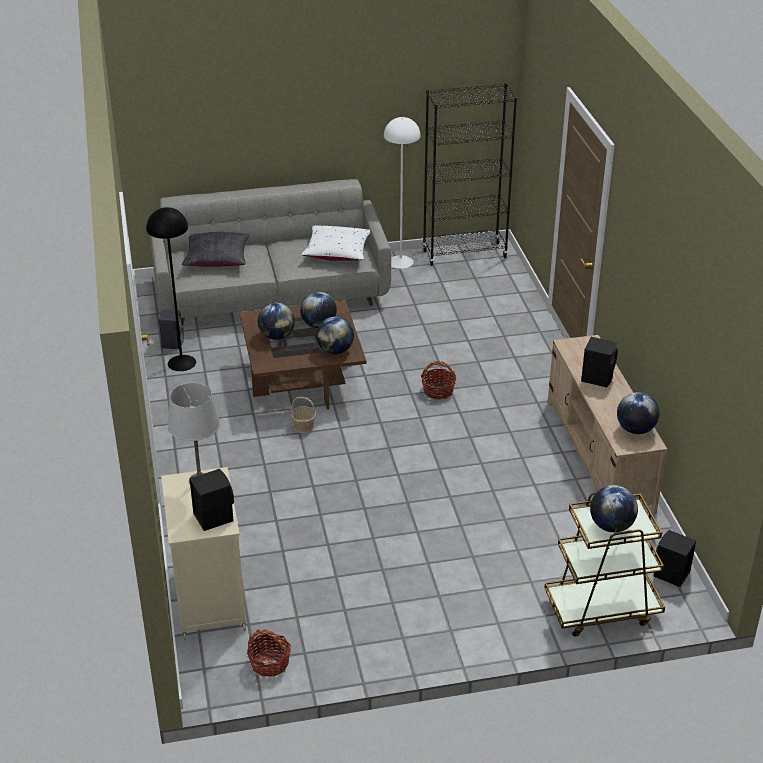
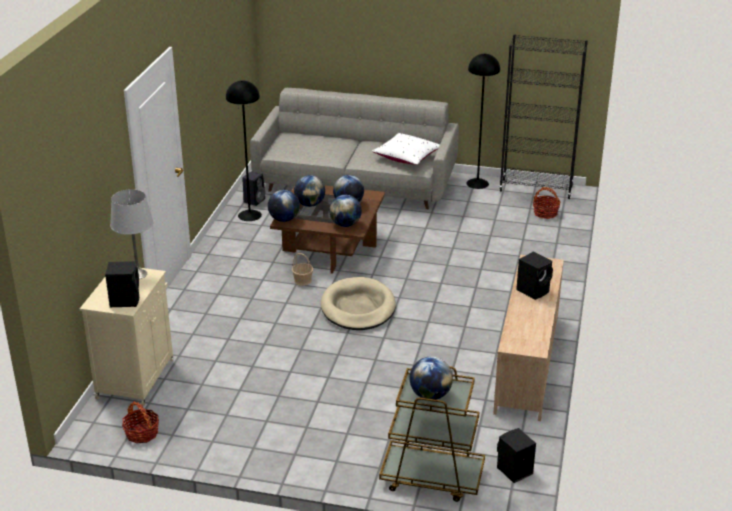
camera: 25 degrees right, 5 degrees down
(217, 258) = (310, 142): black pillow -> none
(387, 442) = (358, 308): none -> beige dog bed
(401, 261) = (477, 183): white floor lamp -> black floor lamp
(438, 391) = (429, 282): basket -> basket (545, 213)
(635, 429) = (531, 336): globe -> globe (284, 219)

